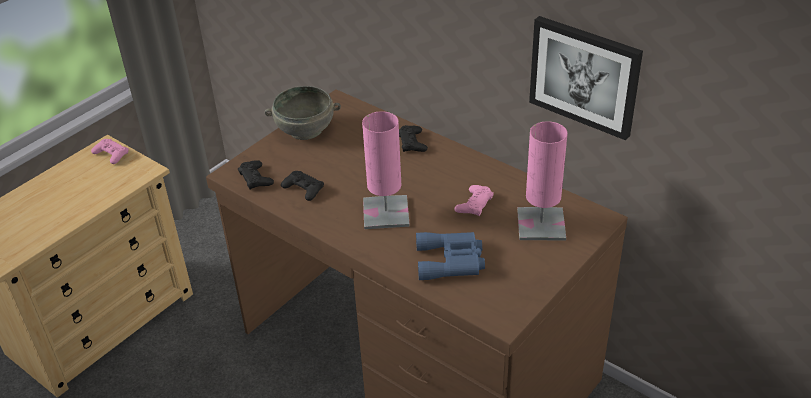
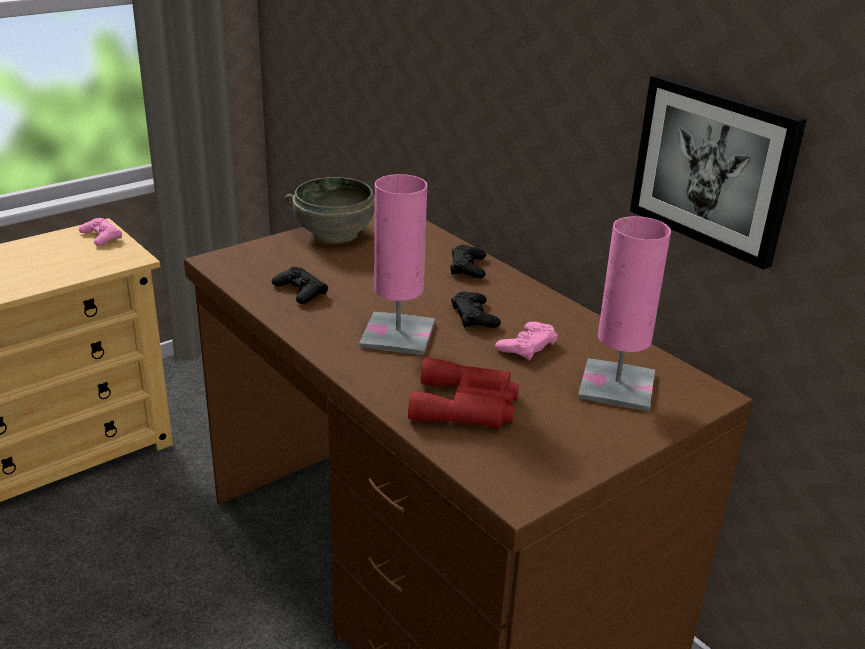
camera: 10 degrees right, 10 degrees down
(256, 178) = (245, 270): black game controller -> black game controller (474, 316)
(451, 261) = (467, 405): blue binoculars -> red binoculars

